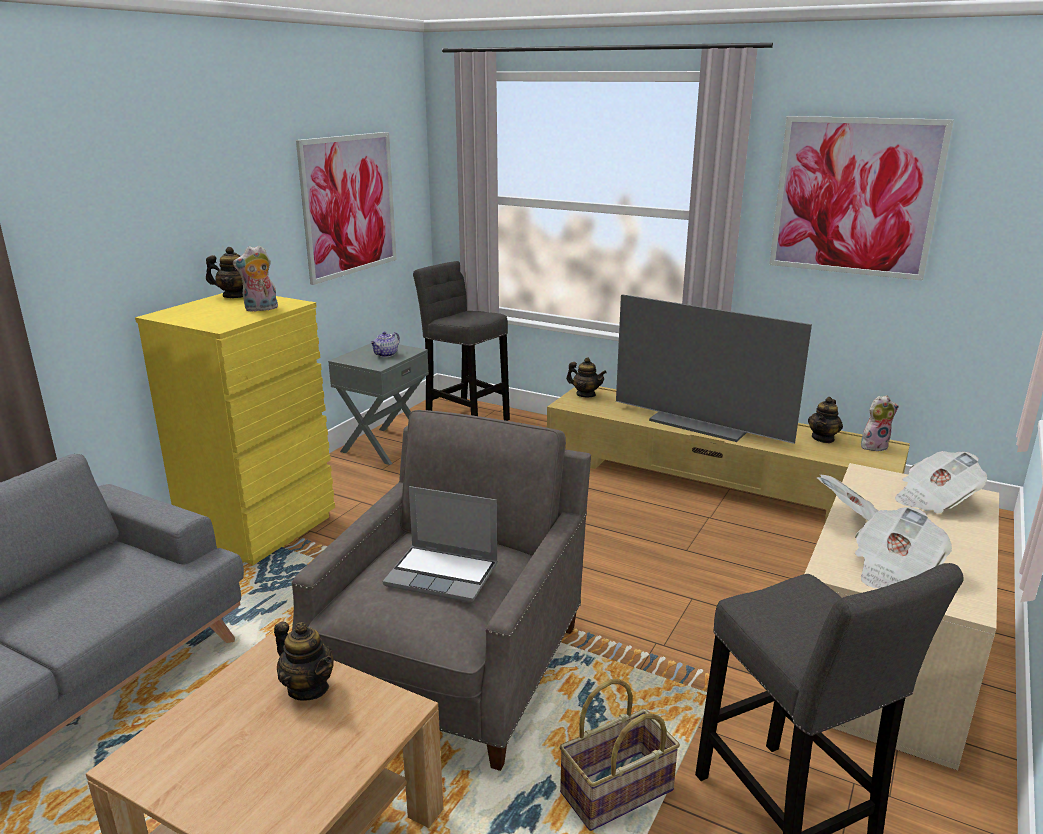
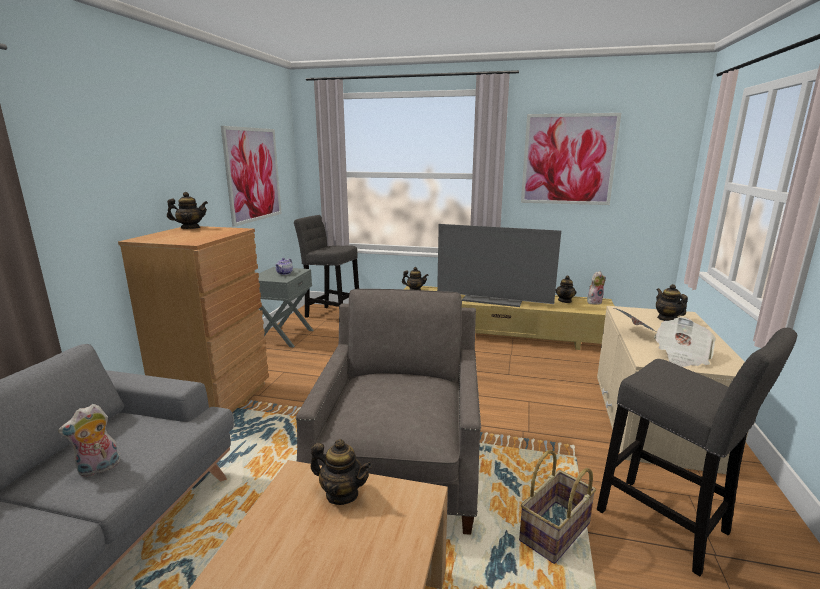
camera: 15 degrees left, 5 degrees down
(259, 528) = (214, 398): yellow dresser -> brown dresser
(260, 309) = (216, 233): plush toy -> plush toy (98, 469)
(444, 575) = (403, 398): laptop -> none
(934, 500) = (667, 318): newspaper -> teapot

